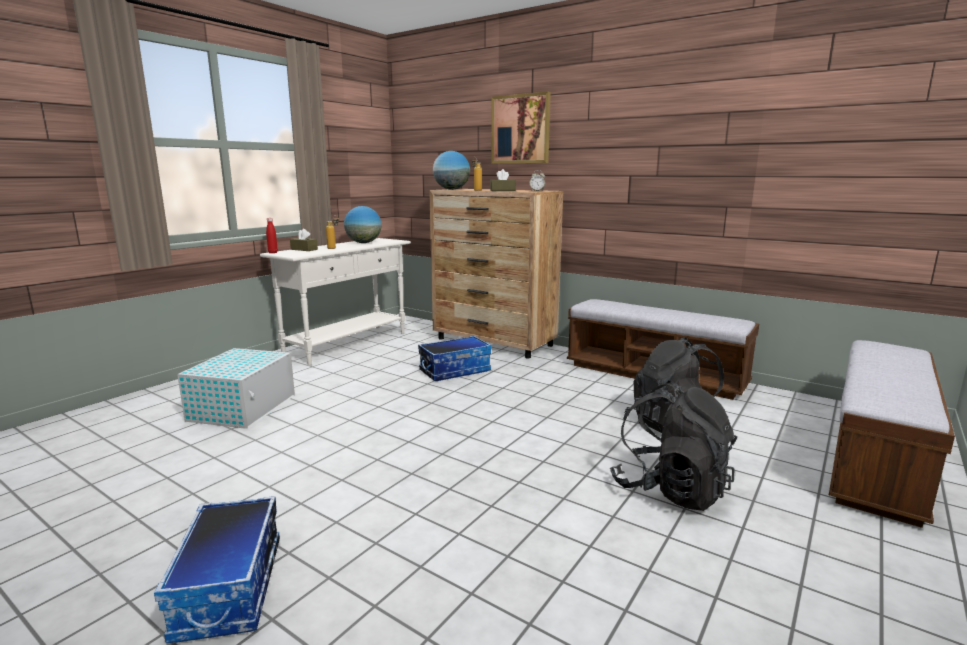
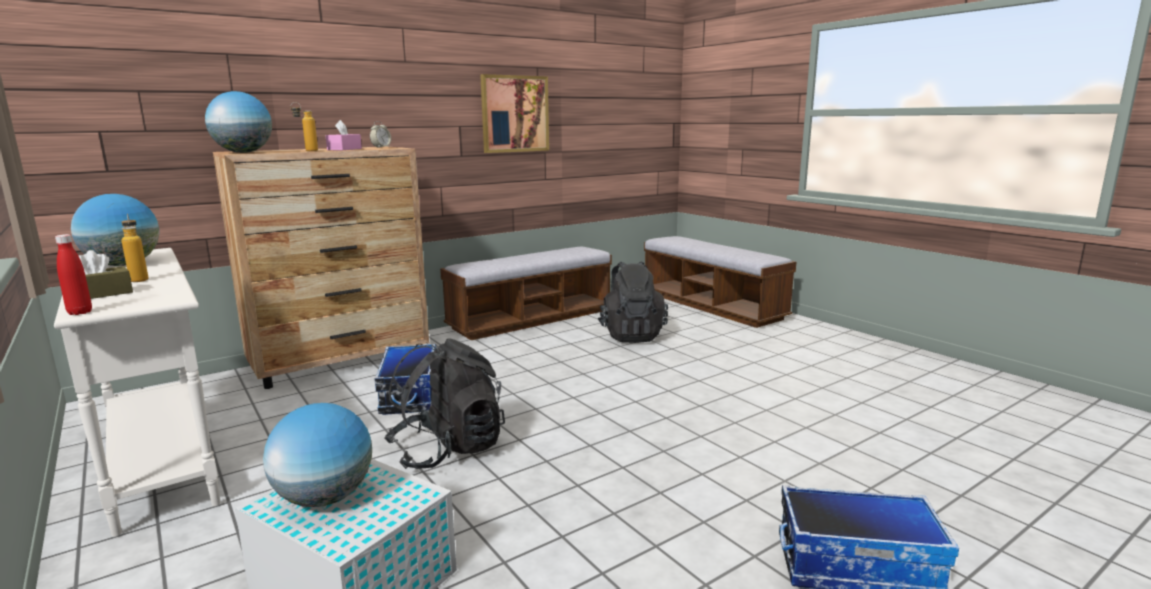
camera: 70 degrees left, 0 degrees up
(238, 359) = (325, 498): none -> globe
(502, 190) = (344, 149): brown tissue box -> pink tissue box
(520, 129) = (311, 65): picture -> picture (514, 114)
(670, 490) = (729, 360): black backpack -> black backpack (448, 450)

